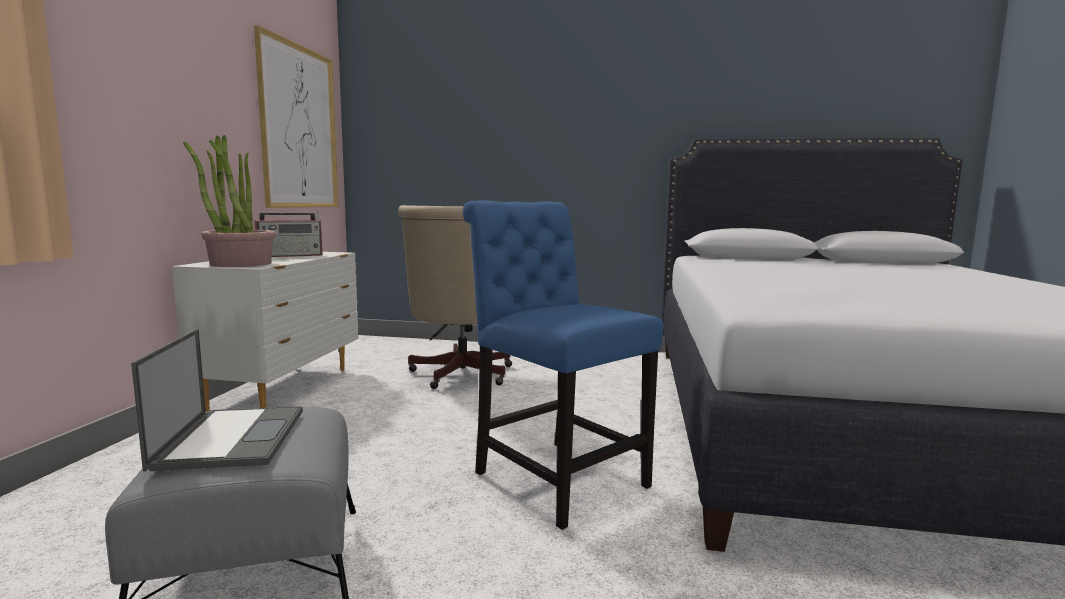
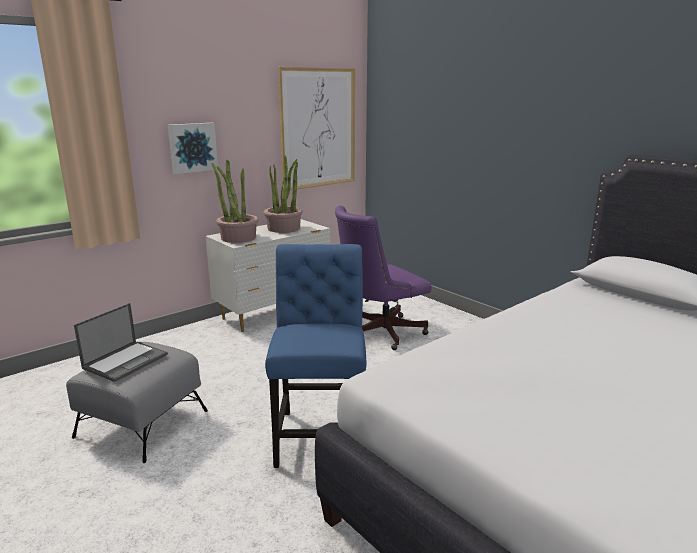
camera: 40 degrees right, 10 degrees up
(146, 111) = (192, 147): none -> picture
(291, 255) = (284, 228): radio -> potted plant
(457, 376) = (379, 332): beige office chair -> purple office chair

